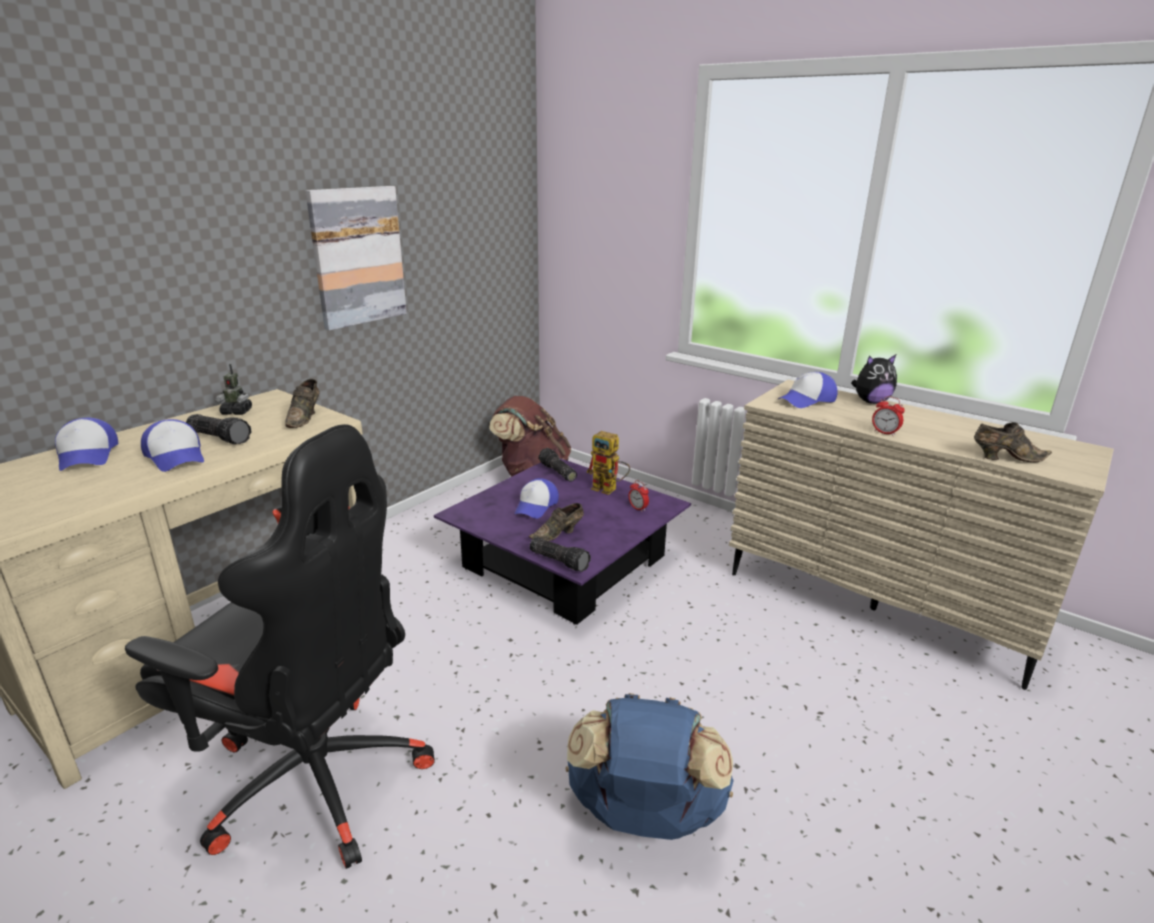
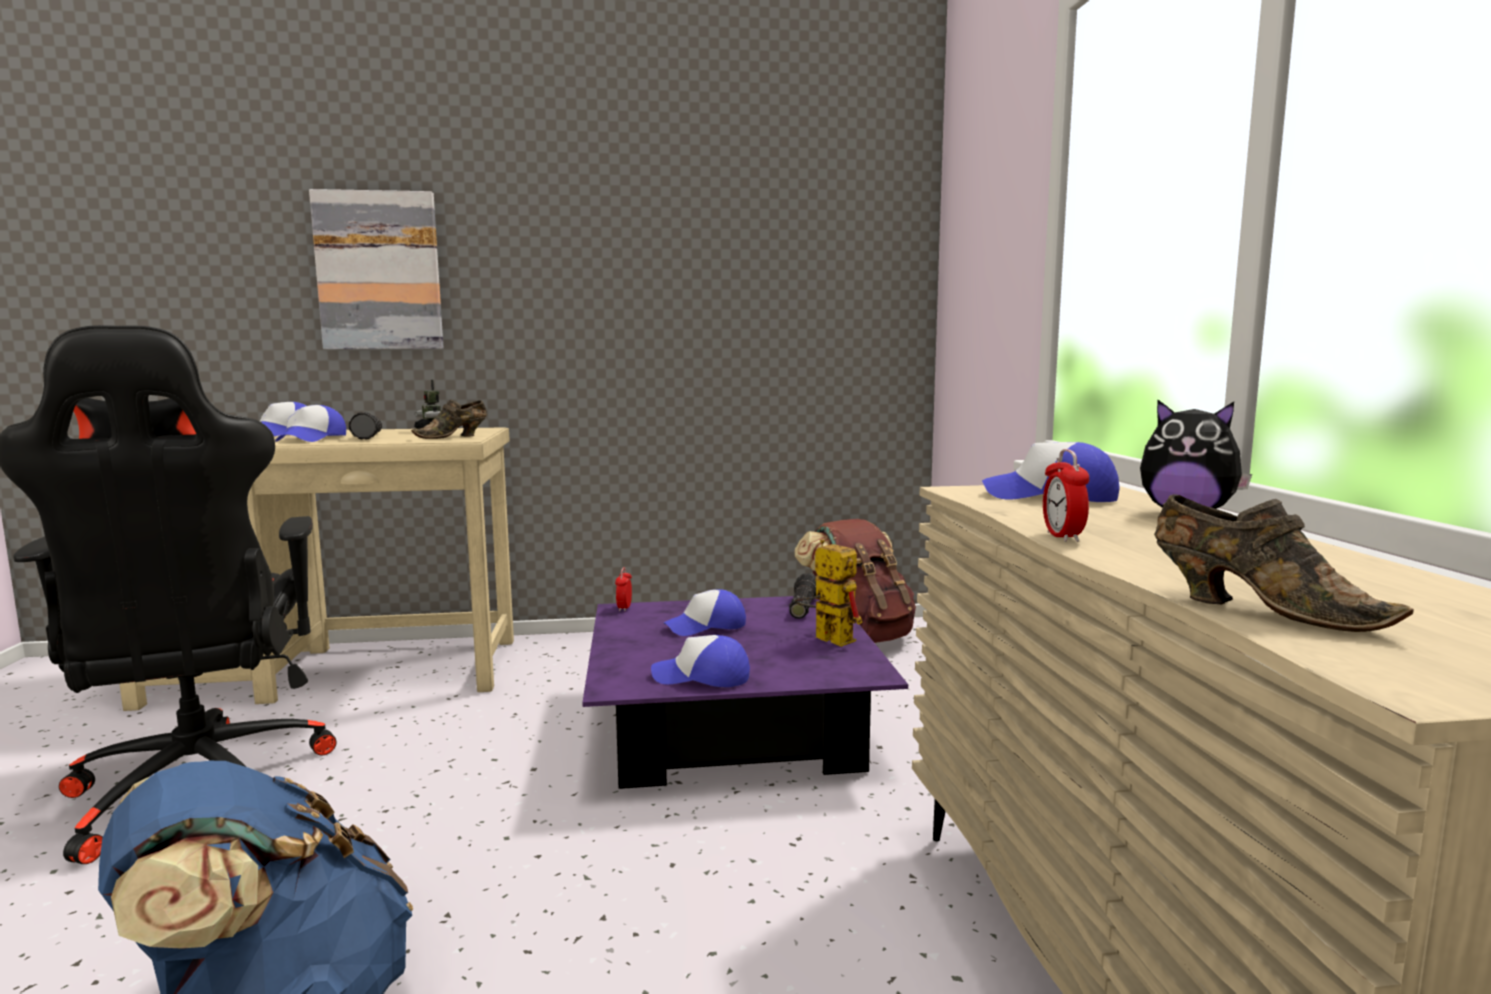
camera: 45 degrees right, 15 degrees down
(357, 256) = (634, 302): picture -> picture (379, 271)
(558, 534) = (667, 655): brown shoe -> none
(560, 561) = (611, 676): flashlight -> none
(604, 540) = (702, 677): none -> cap
(609, 489) = (826, 638): toy robot -> toy robot turned 150 degrees clockwise
(638, 508) = (817, 665): alarm clock -> alarm clock (624, 608)

